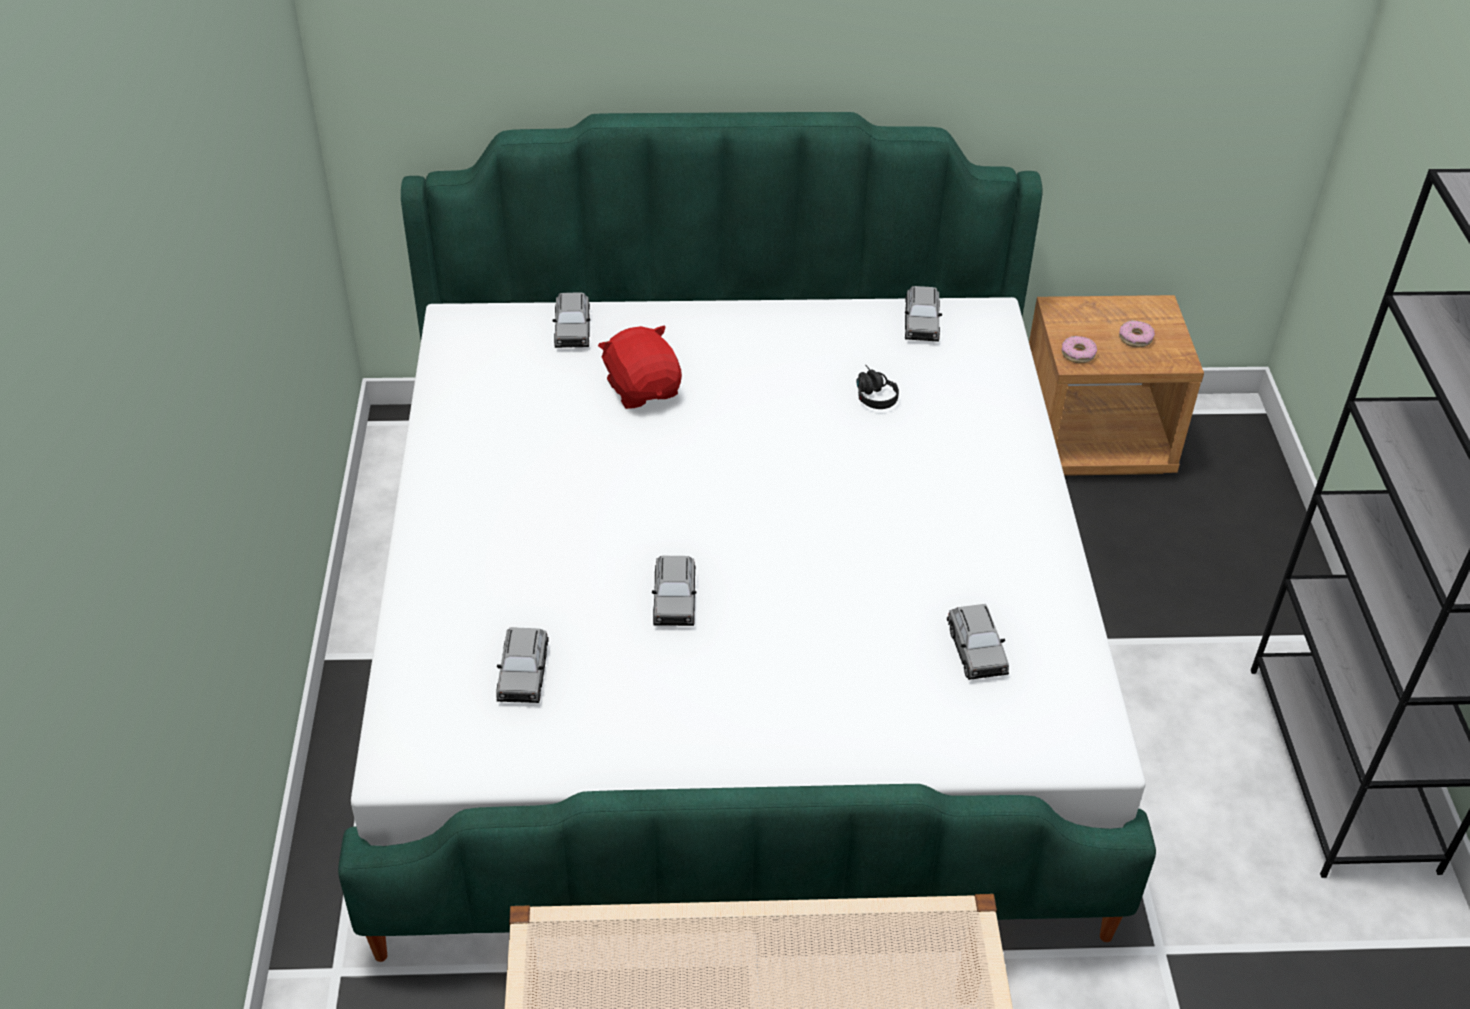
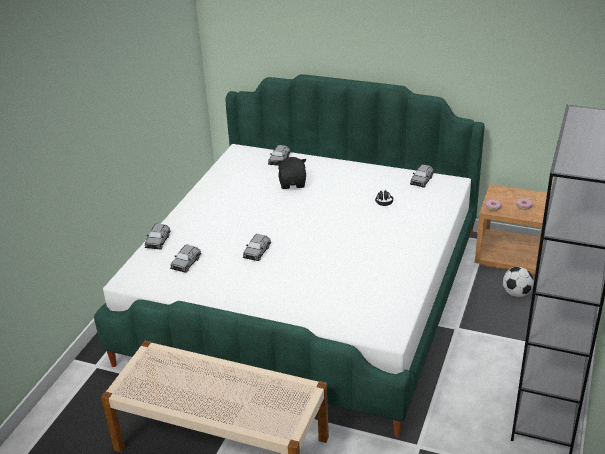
camera: 25 degrees right, 10 degrees down
(643, 389) = (293, 183): red plush toy -> black plush toy
(976, 651) = (364, 293): grey toy car -> grey toy car (158, 241)
(1152, 528) = (516, 293): none -> football

